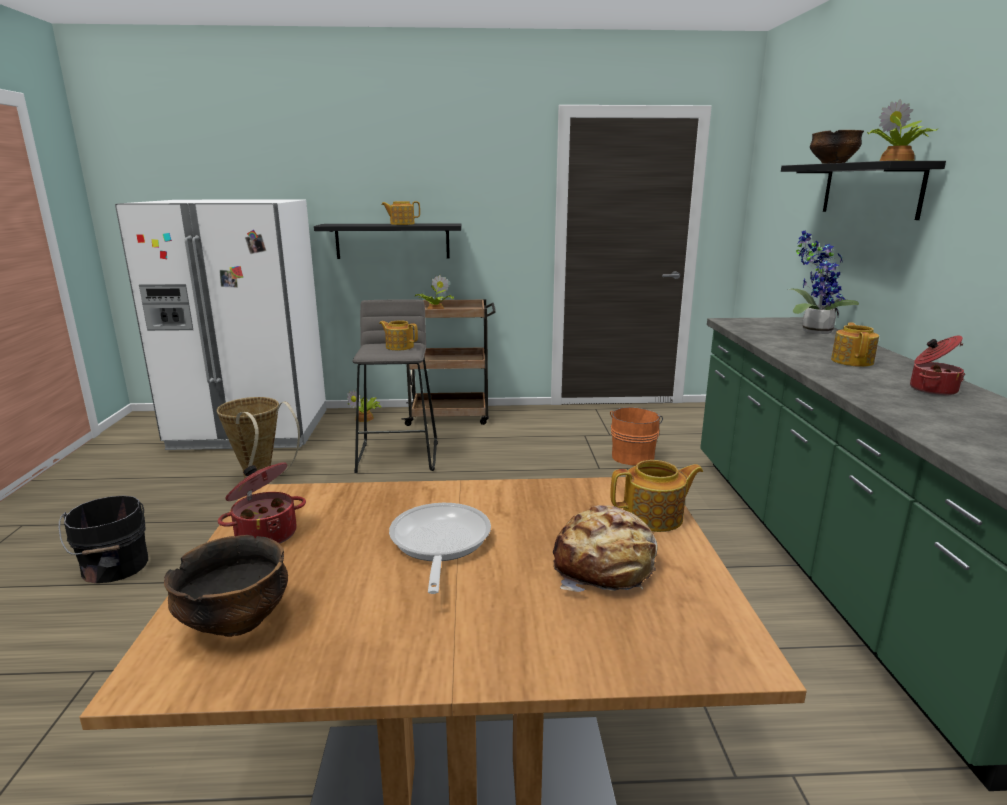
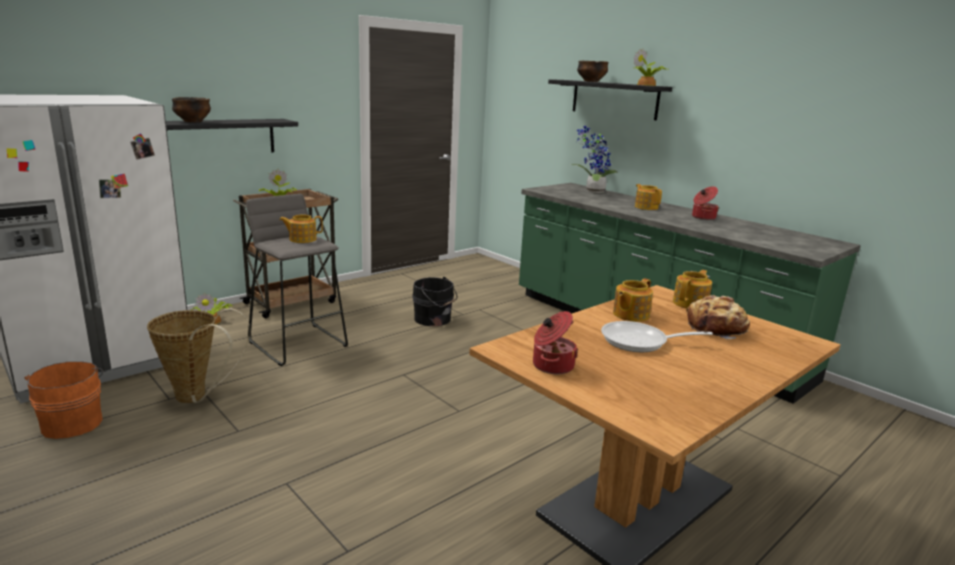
camera: 40 degrees left, 0 degrees up
(114, 567) = (174, 509): black bucket -> black bucket (434, 320)
(236, 622) = (641, 401): bowl -> bowl (193, 121)
(401, 224) = (234, 120): teapot -> teapot (630, 314)
(439, 544) = (640, 342): frying pan -> frying pan turned 45 degrees counterclockwise
(633, 456) = (472, 301): orange bucket -> orange bucket (73, 422)

